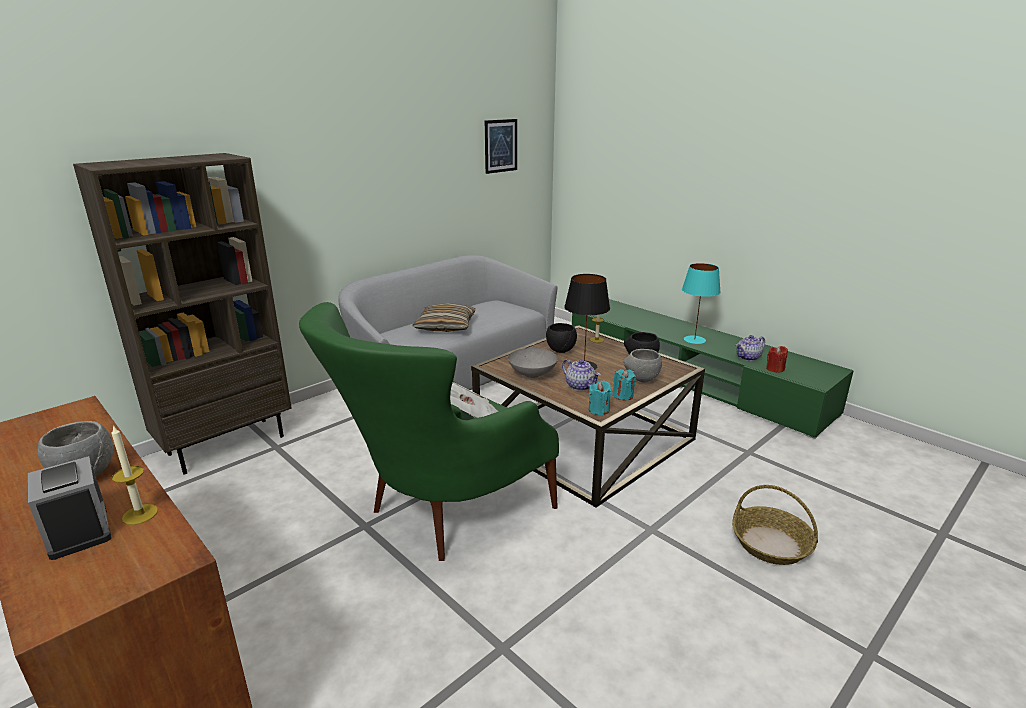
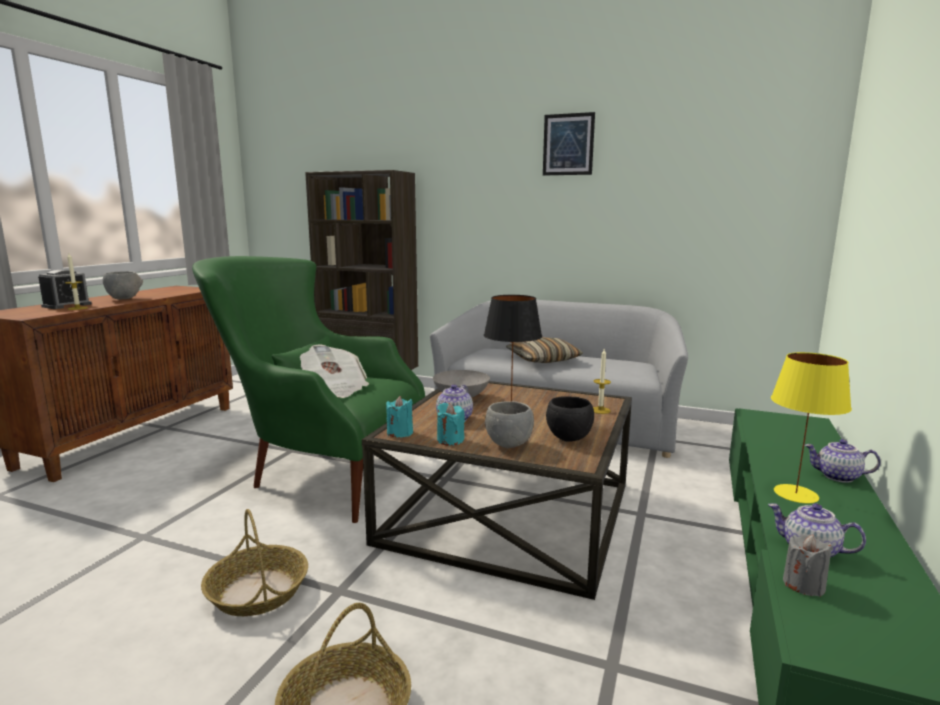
camera: 65 degrees right, 10 degrees down
(500, 146) = (726, 183): picture -> picture (568, 144)
(561, 350) = (540, 400): black bowl -> none
(637, 570) = (258, 591): none -> basket
(680, 325) = (837, 477): none -> teapot
(694, 339) = (796, 493): turquoise table lamp -> yellow table lamp
(775, 369) = (803, 585): red candle -> grey candle

